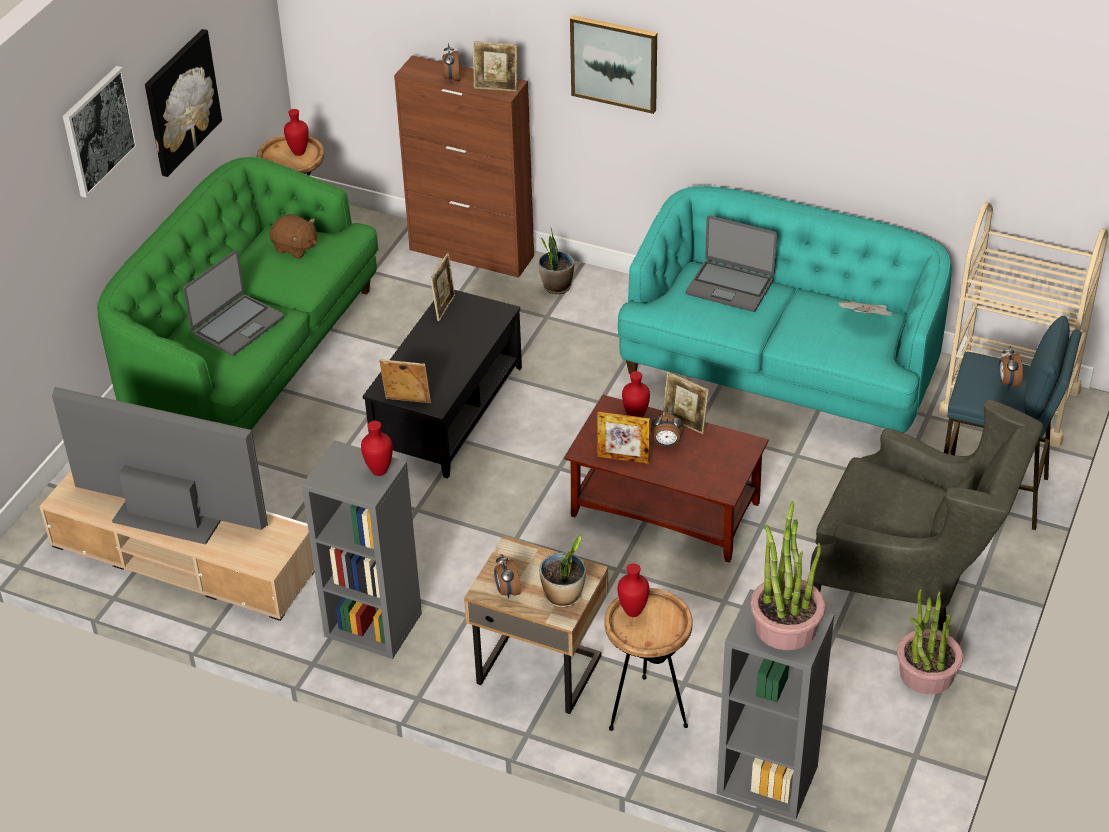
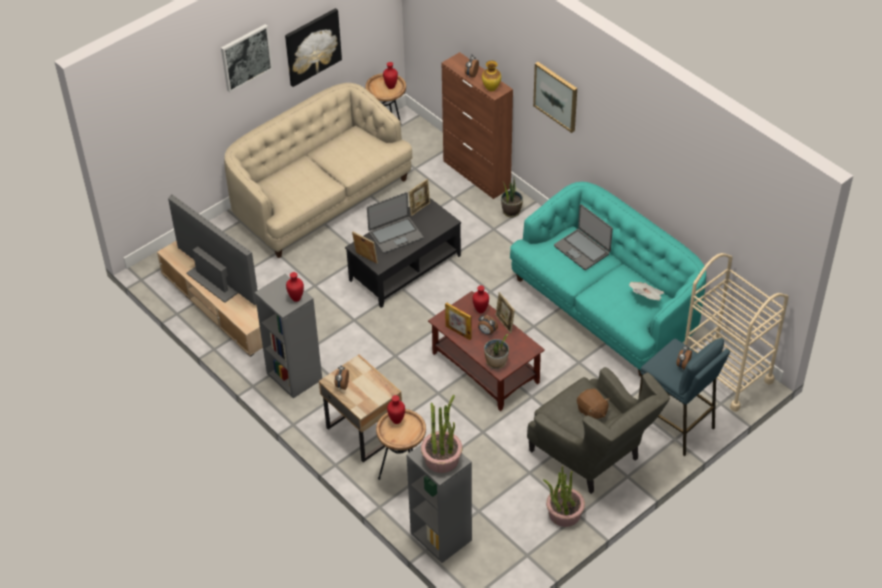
camera: 25 degrees right, 5 degrees up
(237, 326) = (302, 183): laptop -> laptop (395, 235)
(251, 356) = (320, 198): green sofa -> beige sofa
(295, 248) = (359, 145): brown plush toy -> brown plush toy (592, 411)
(496, 88) = (491, 89): picture frame -> vase
(563, 596) = (368, 399): potted plant -> potted plant (496, 362)

